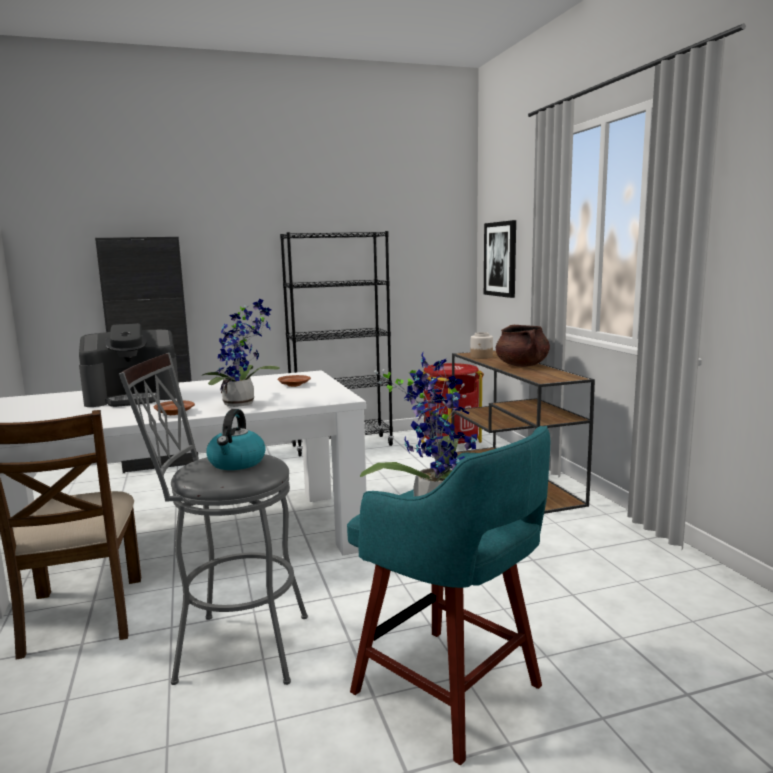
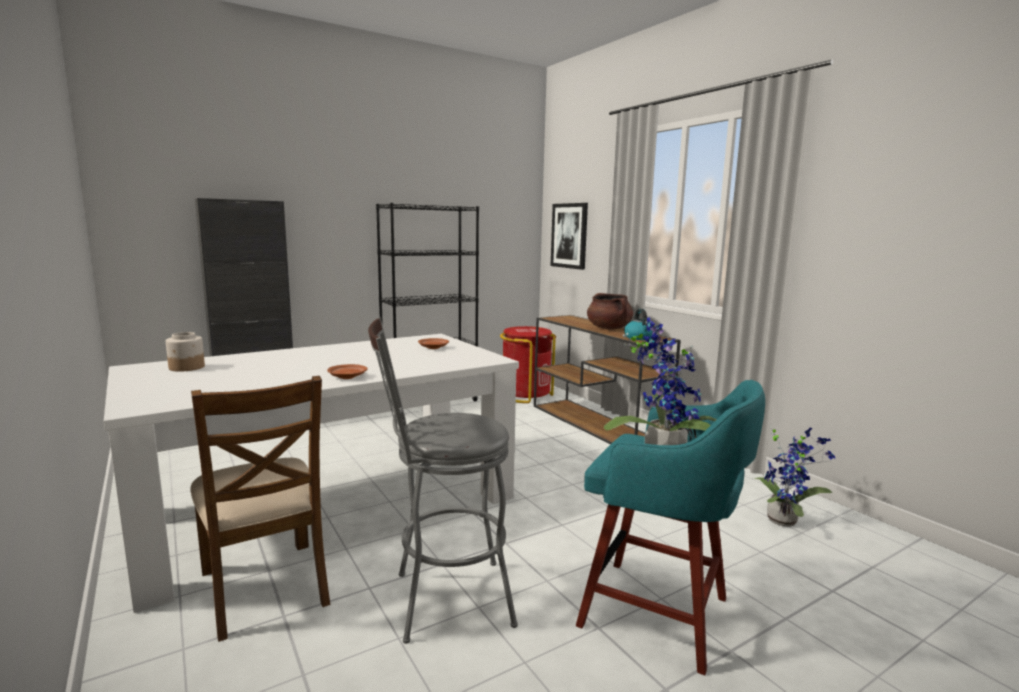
camera: 15 degrees left, 0 degrees up
(134, 397) = (282, 362): coffee machine -> none
(237, 463) = (460, 423): kettle -> kettle (640, 338)
(243, 404) = (406, 366): potted plant -> potted plant (784, 520)
(481, 357) = (566, 321): jar -> jar (187, 367)

